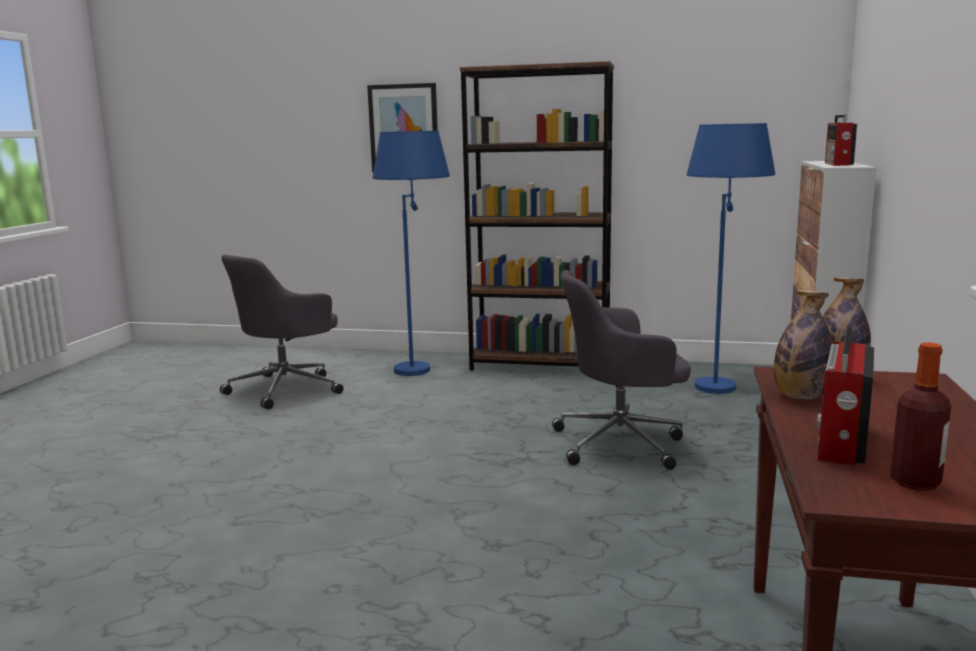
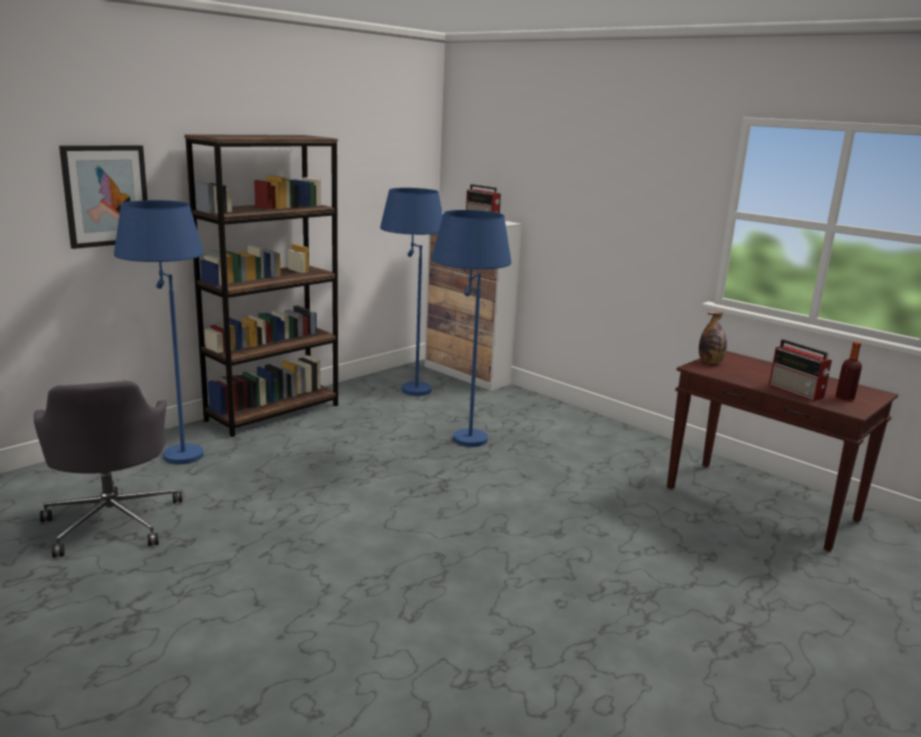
camera: 60 degrees left, 5 degrees up
(621, 443) = (462, 446): grey office chair -> blue floor lamp
(800, 397) = (733, 377): bottle -> none

